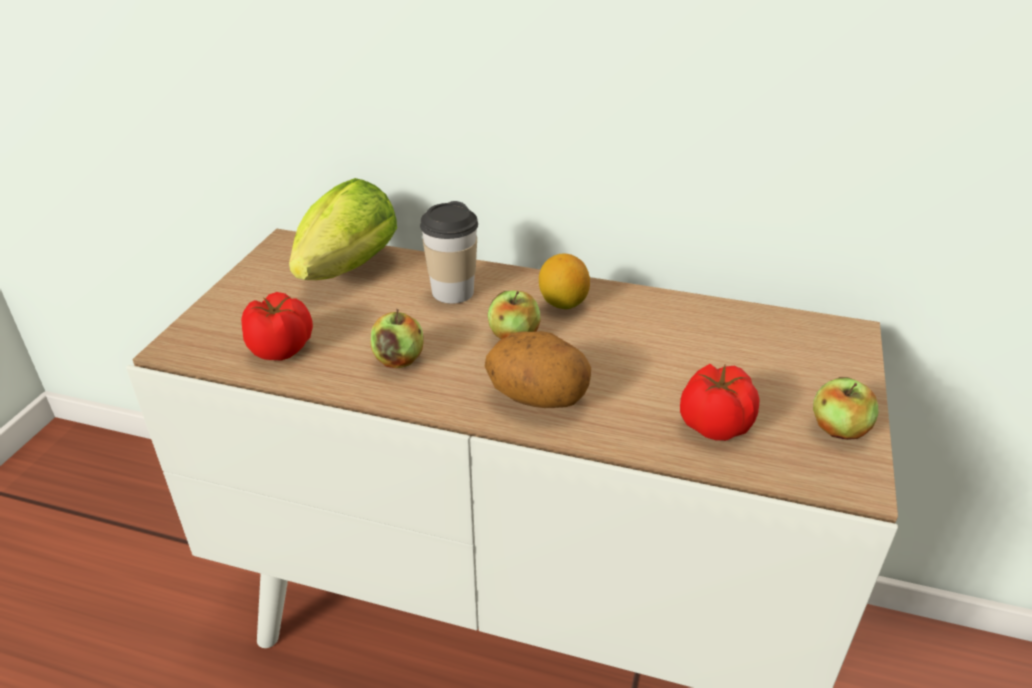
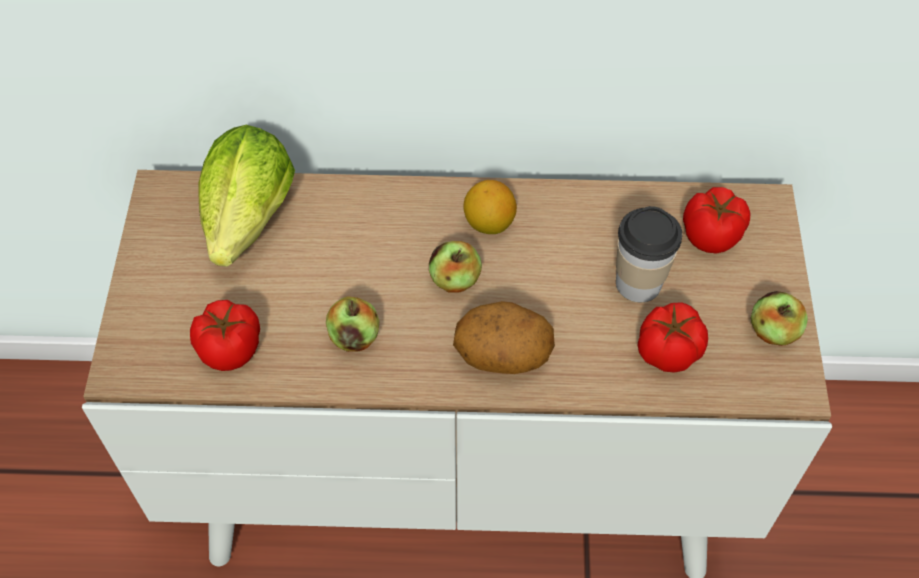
camera: 15 degrees left, 20 degrees up
(452, 292) = (372, 230): cup -> cup (638, 283)
(786, 345) = (712, 235): none -> tomato

